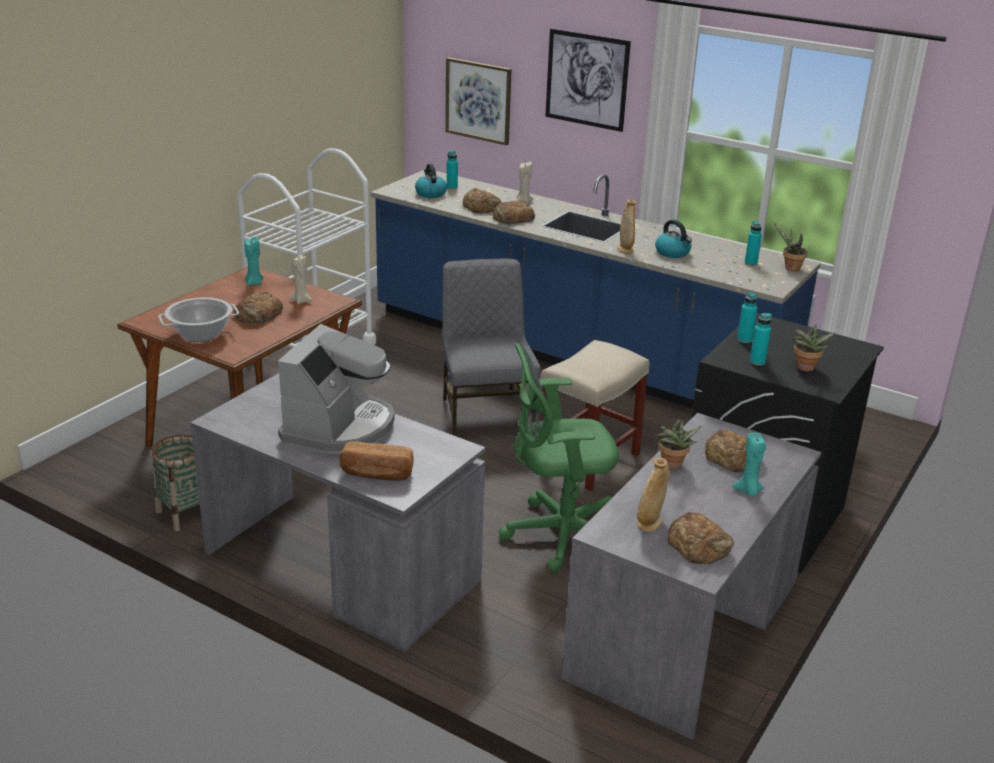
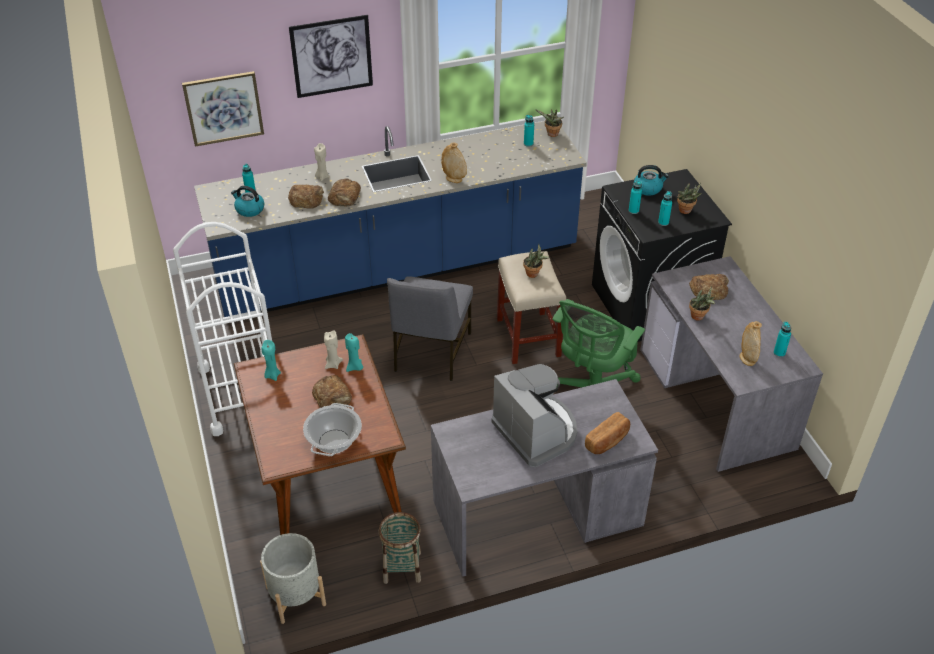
camera: 50 degrees left, 15 degrees up
(99, 472) = (296, 596): none -> grey planter
(485, 416) = (430, 352): grey chair -> grey chair turned 105 degrees counterclockwise
(598, 363) = (534, 274): none -> potted plant
(673, 253) = (480, 163): kettle -> kettle (648, 188)
(699, 545) = (779, 353): bread -> turquoise bottle
(748, 491) = (745, 305): turquoise candle -> turquoise candle (355, 367)

